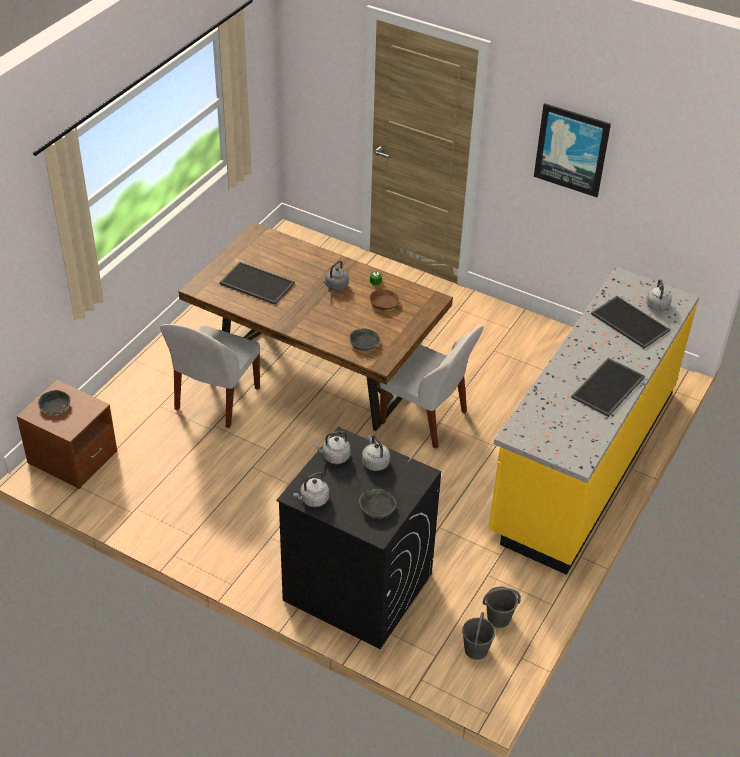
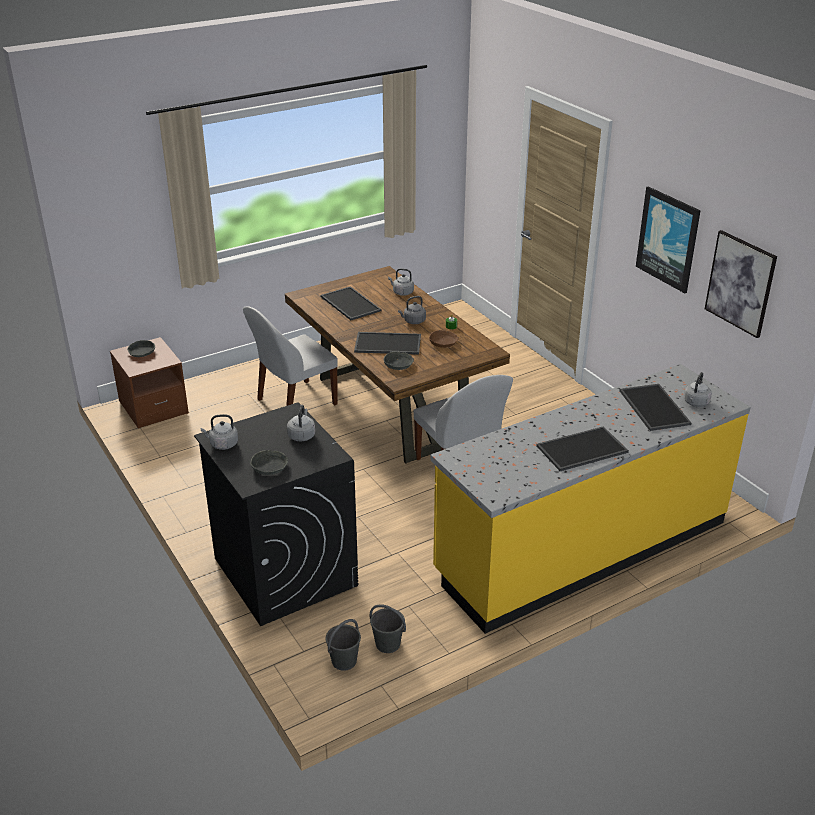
camera: 30 degrees right, 10 degrees down
(334, 322) = (387, 344): none -> tray
(334, 457) = (272, 421): grey kettle -> grey kettle (402, 292)
(660, 184) = (740, 283): none -> picture

